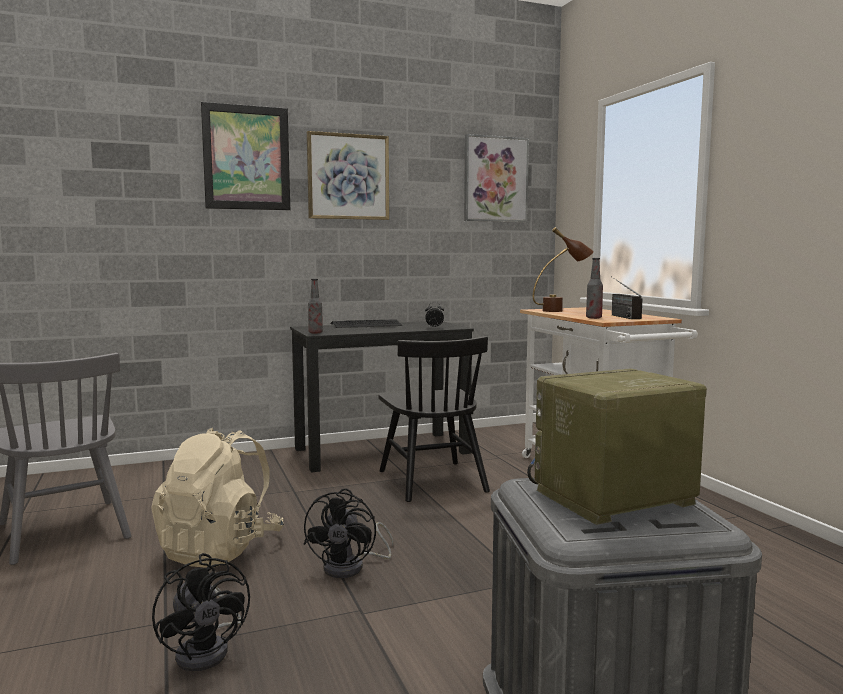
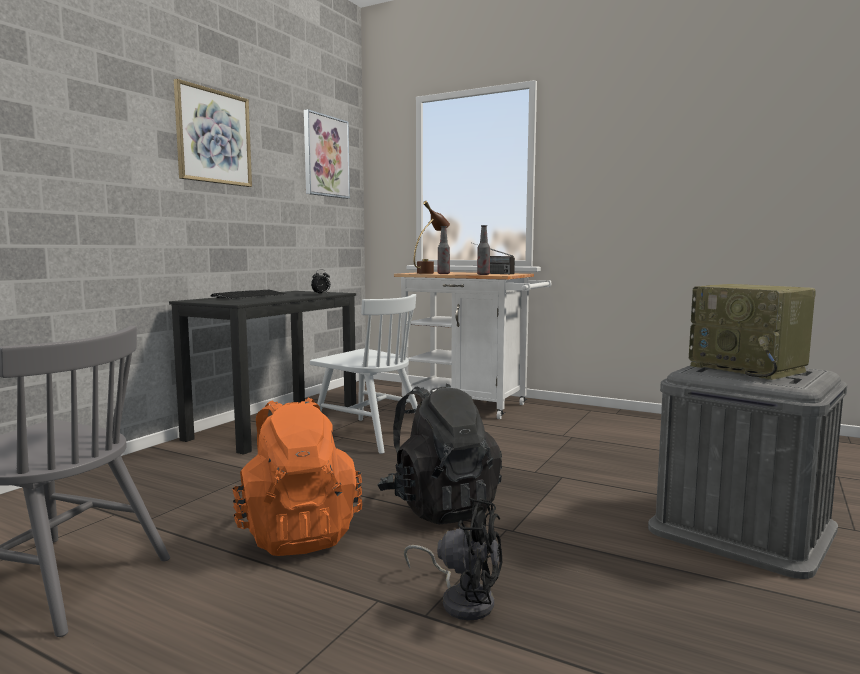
camera: 40 degrees left, 0 degrees up
(220, 550) = (297, 534): beige backpack -> orange backpack
(246, 158) = (113, 98): picture -> none
(315, 332) = (232, 302): bottle -> bottle (443, 274)
(352, 567) = (439, 507): black fan -> black backpack
(432, 481) = (368, 435): black chair -> white chair
(613, 498) = (749, 369): radio -> radio turned 60 degrees counterclockwise

